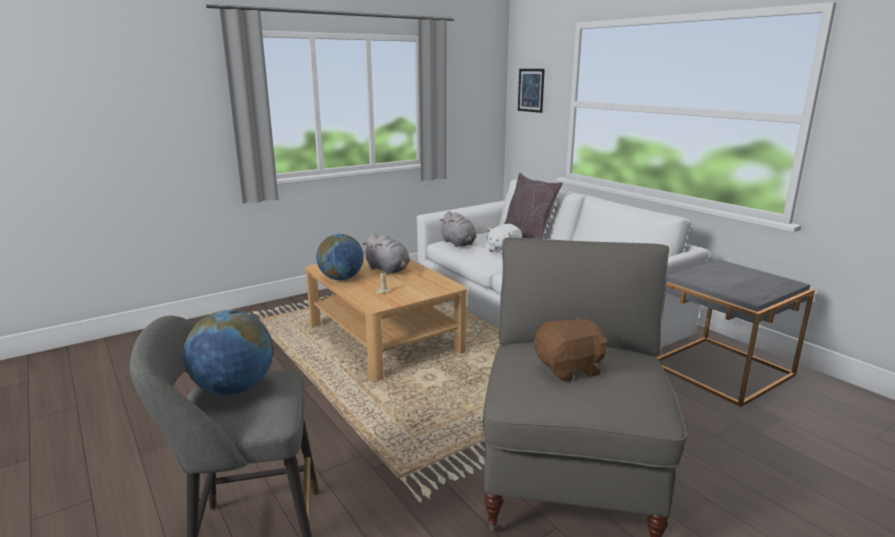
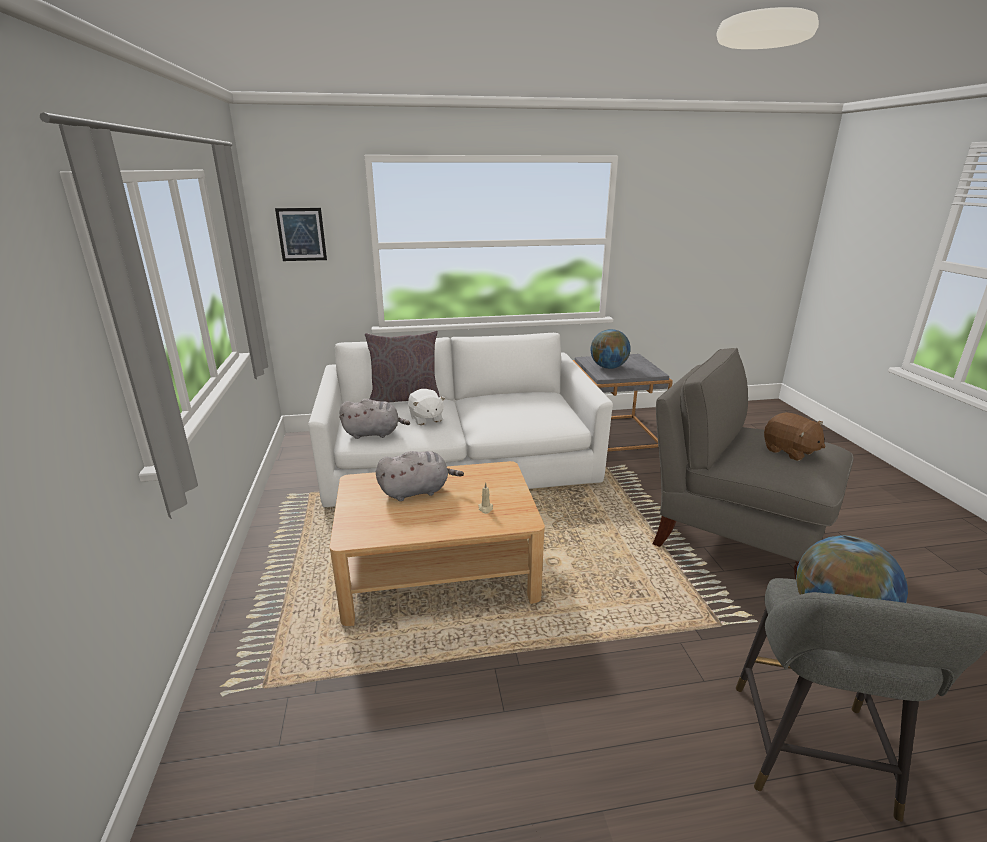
camera: 65 degrees left, 5 degrees up
(341, 279) = (415, 528): globe -> globe (608, 367)
(569, 369) = (789, 451): brown plush toy -> brown plush toy turned 135 degrees clockwise

